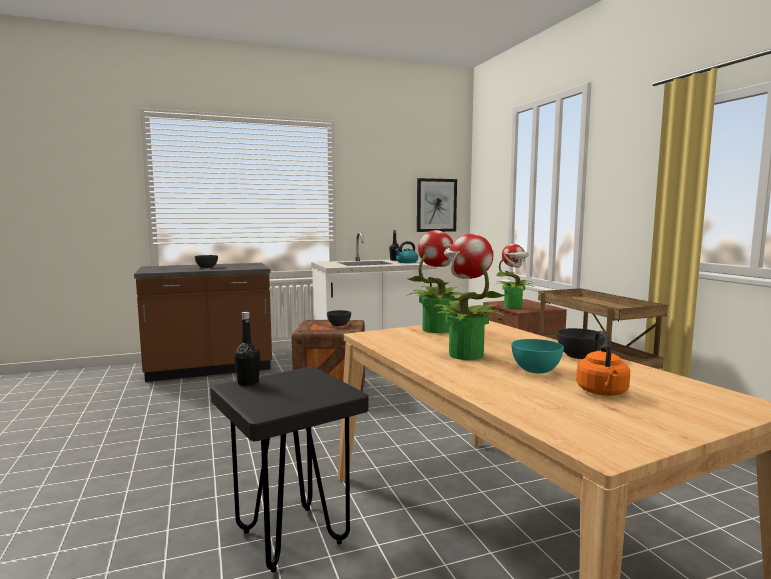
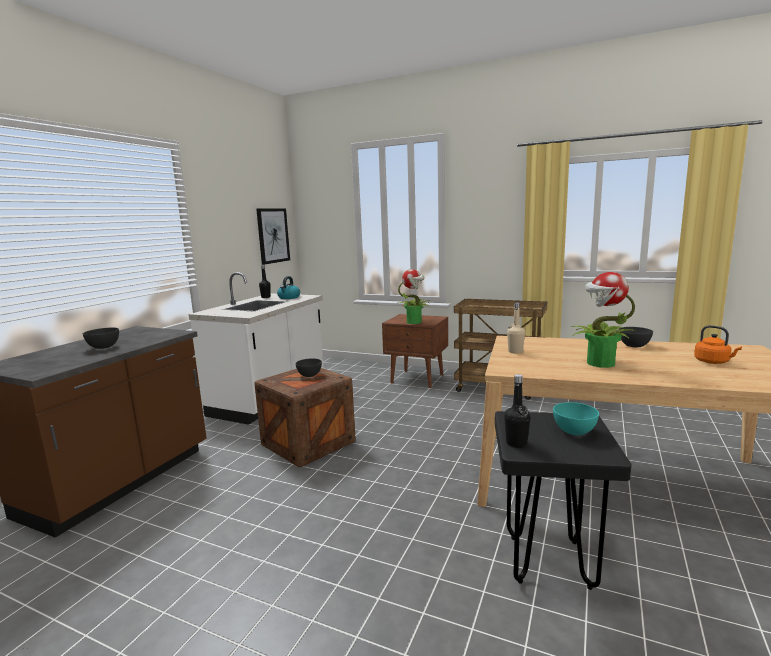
camera: 45 degrees left, 5 degrees up
(436, 329) = (515, 351): potted plant -> beige bottle
(536, 371) = (656, 360): turquoise bowl -> turquoise bowl (574, 431)

